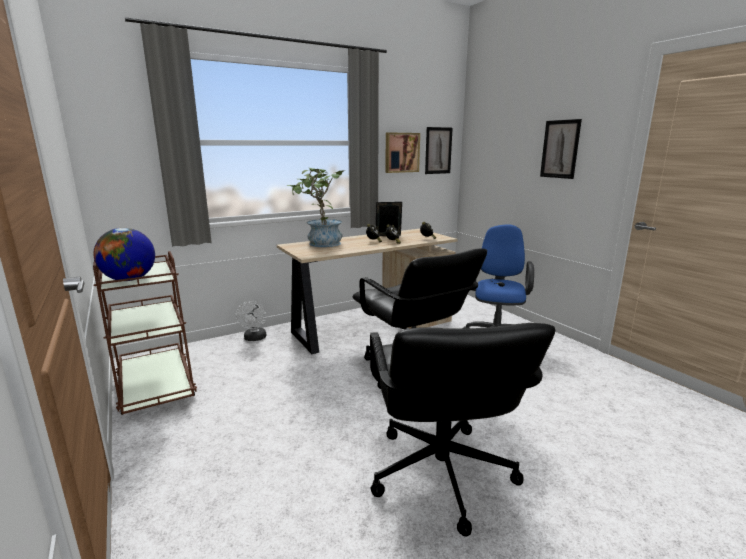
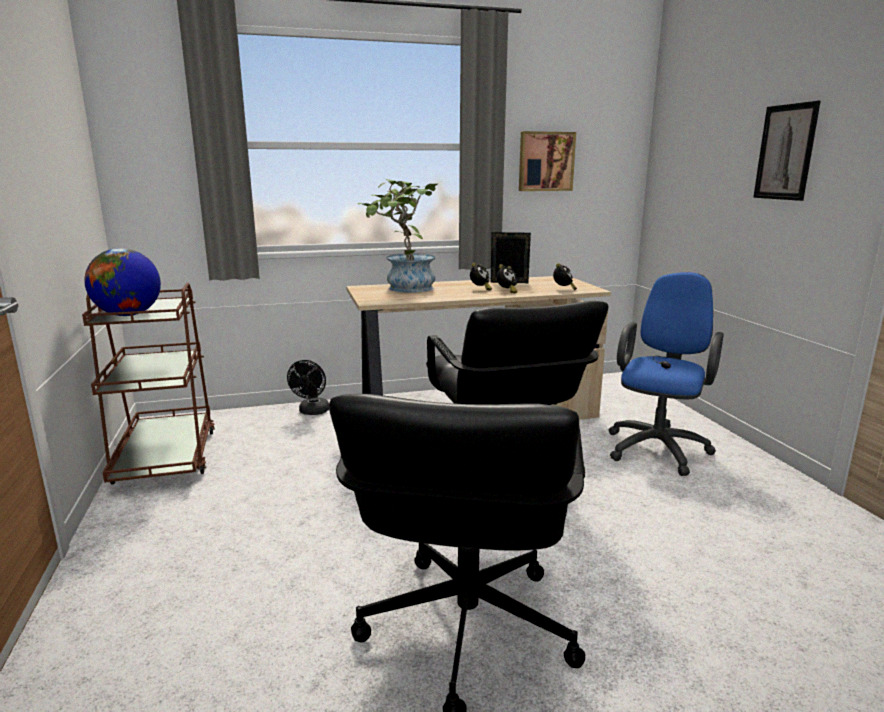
camera: 15 degrees right, 0 degrees up
(254, 338) = (312, 412): white fan -> black fan
(438, 150) = (607, 159): picture -> none

